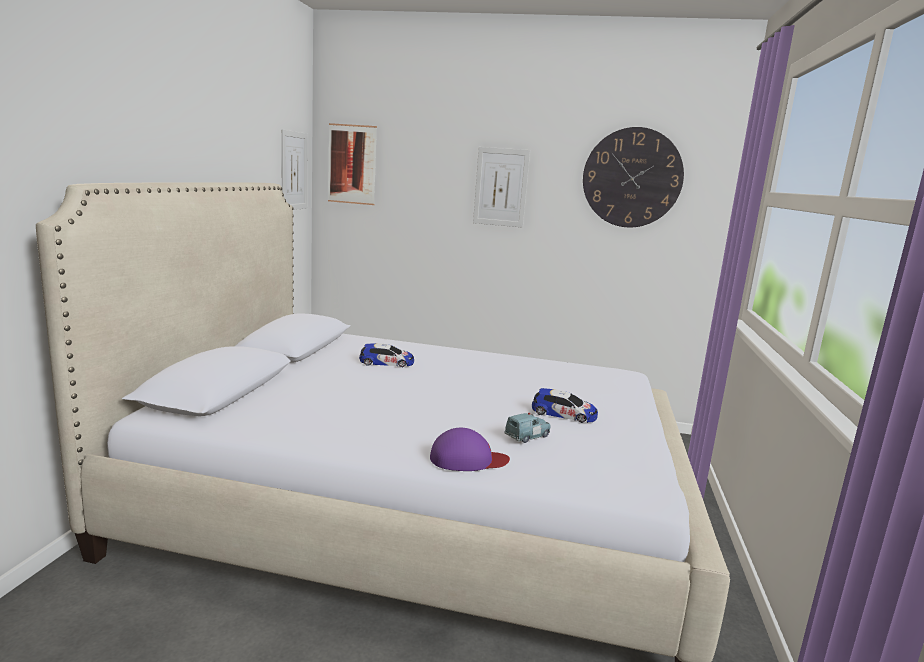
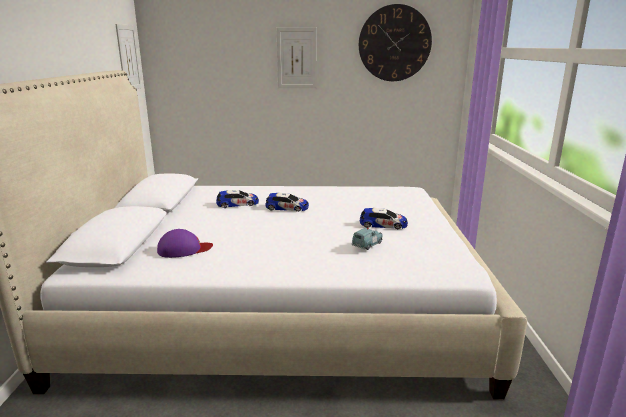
camera: 10 degrees left, 5 degrees up
(352, 164) = (174, 48): picture -> none
(446, 375) = (287, 208): none -> toy car
(467, 459) = (333, 268): purple cap -> purple cap (184, 249)

